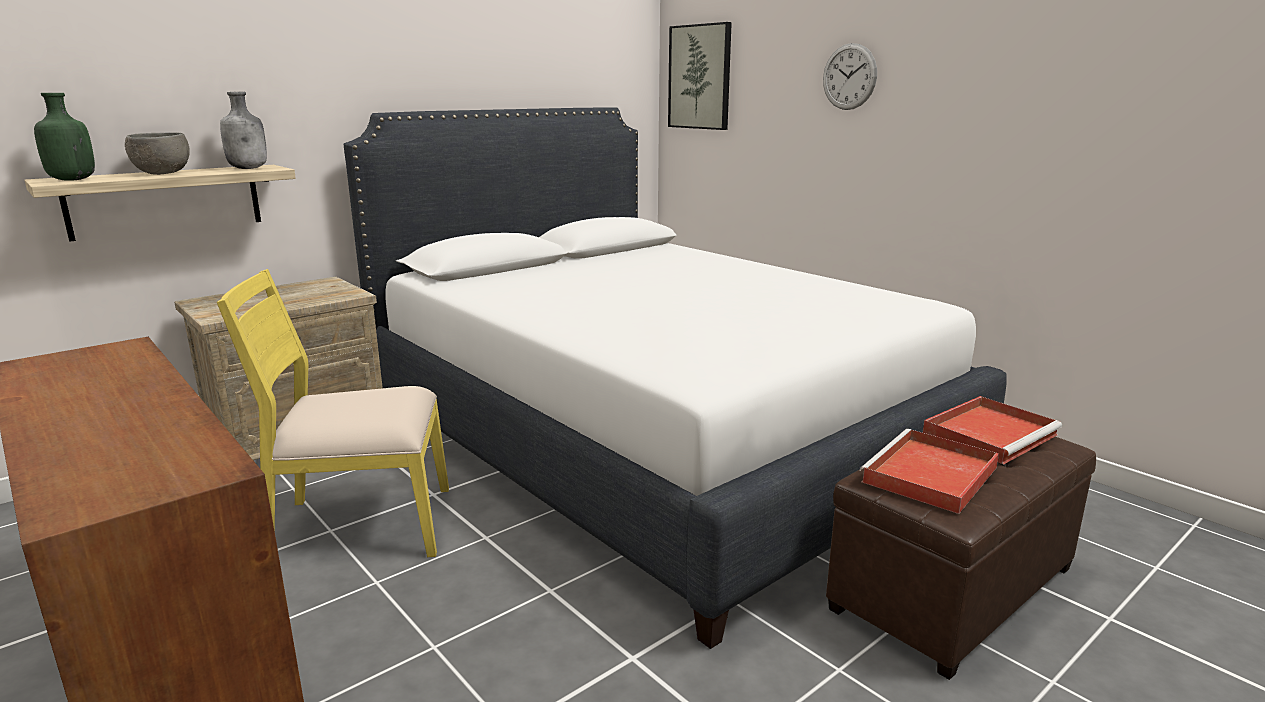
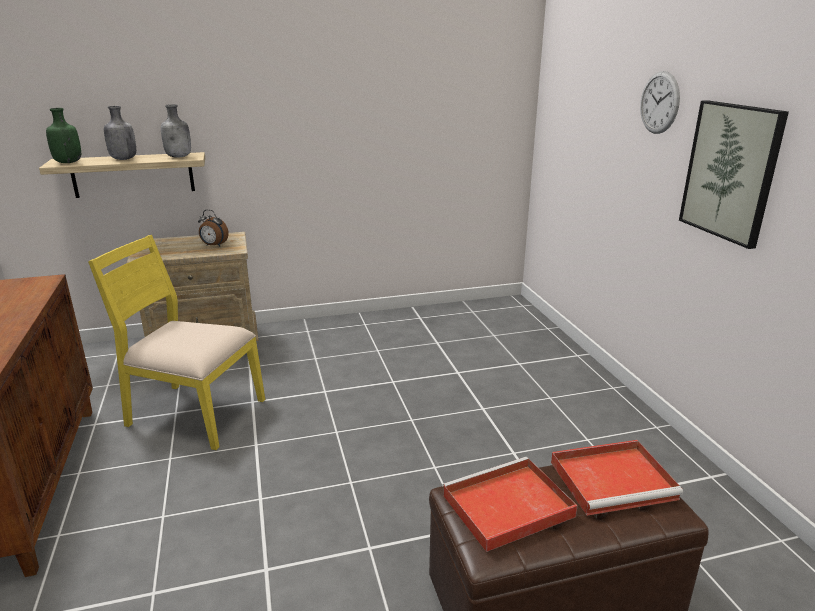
camera: 25 degrees right, 5 degrees up
(161, 174) = (123, 159): grey bowl -> grey bottle
(314, 293) = (214, 245): none -> alarm clock
(653, 440) = (432, 395): white bed -> none
(700, 77) = (562, 86): picture -> picture (731, 172)

